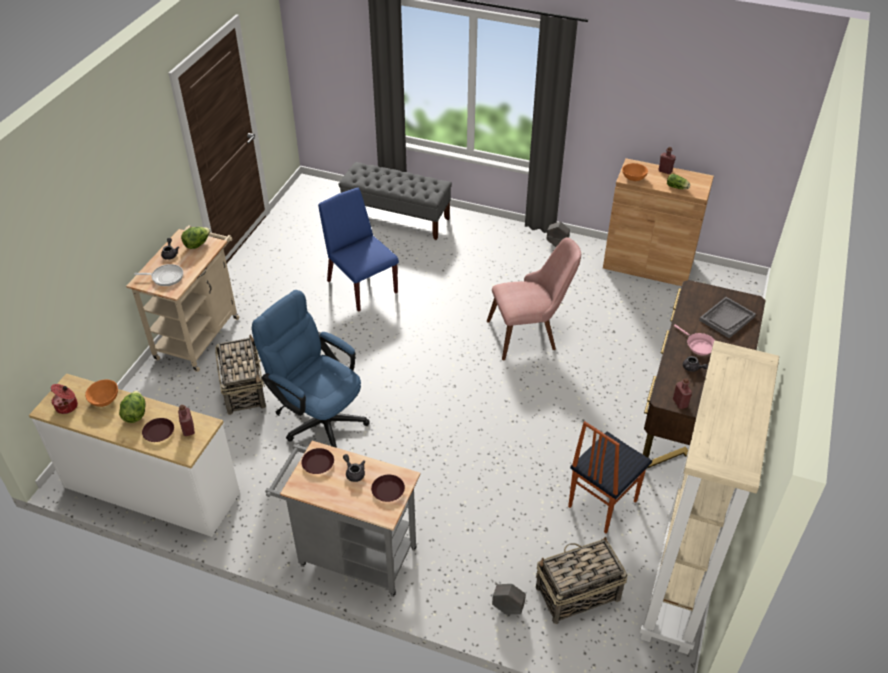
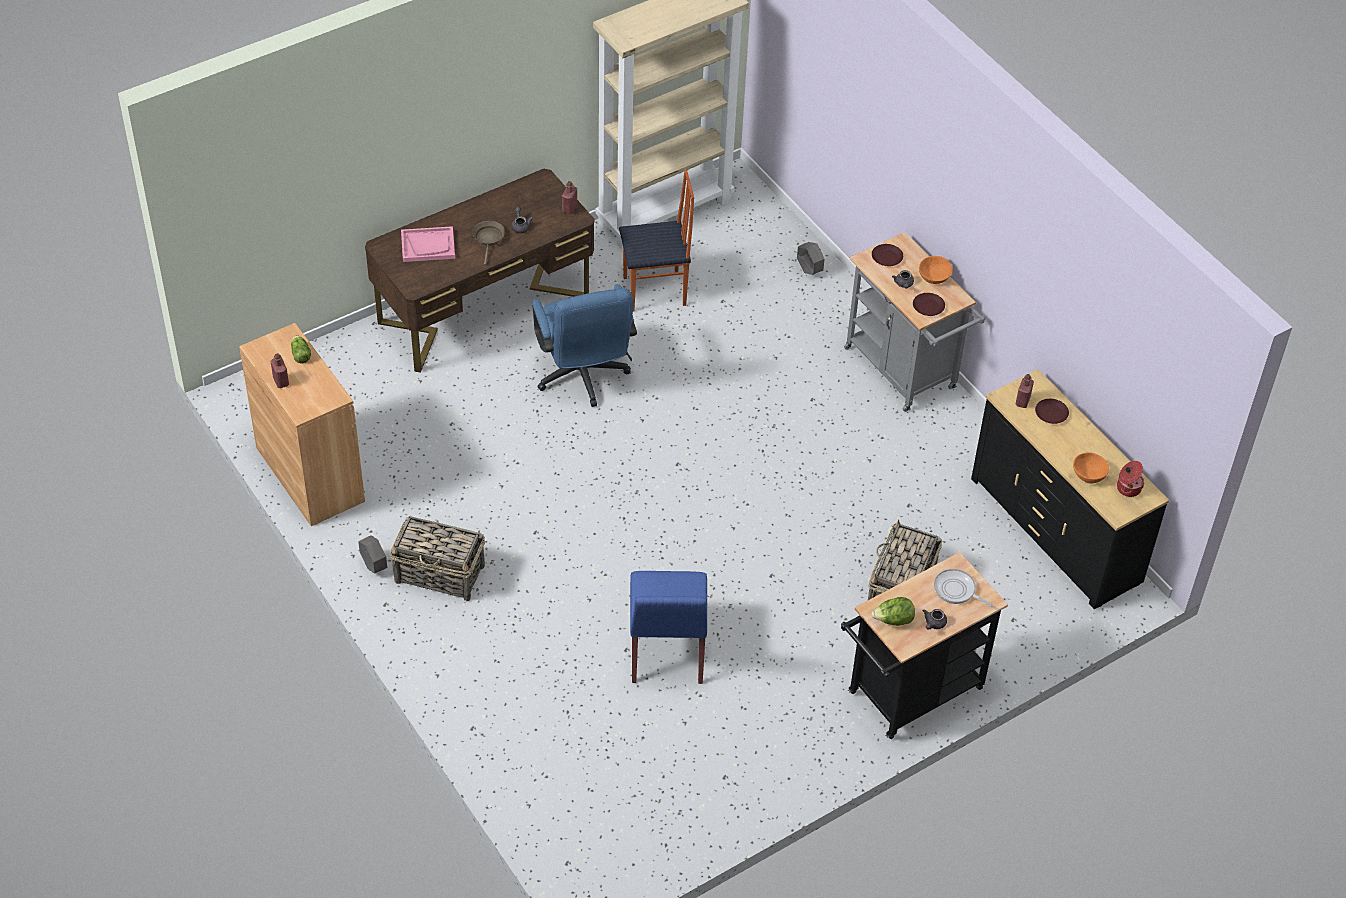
camera: 145 degrees left, 5 degrees up
(135, 414) = (1065, 444): lettuce -> none
(151, 491) = (1056, 530): white dresser -> black dresser
(200, 334) = (908, 695): beige cart -> black cart
(318, 418) = (843, 510): blue office chair -> blue office chair (583, 378)
(397, 218) = (525, 736): grey bench -> none
(530, 333) = (539, 473): pink chair -> none
(576, 593) = (746, 250): basket -> basket (440, 574)
(634, 178) = (327, 392): orange bowl -> orange bowl (934, 277)
(698, 346) = (488, 239): pink frying pan -> brown frying pan
(727, 318) = (428, 245): grey tray -> pink tray

